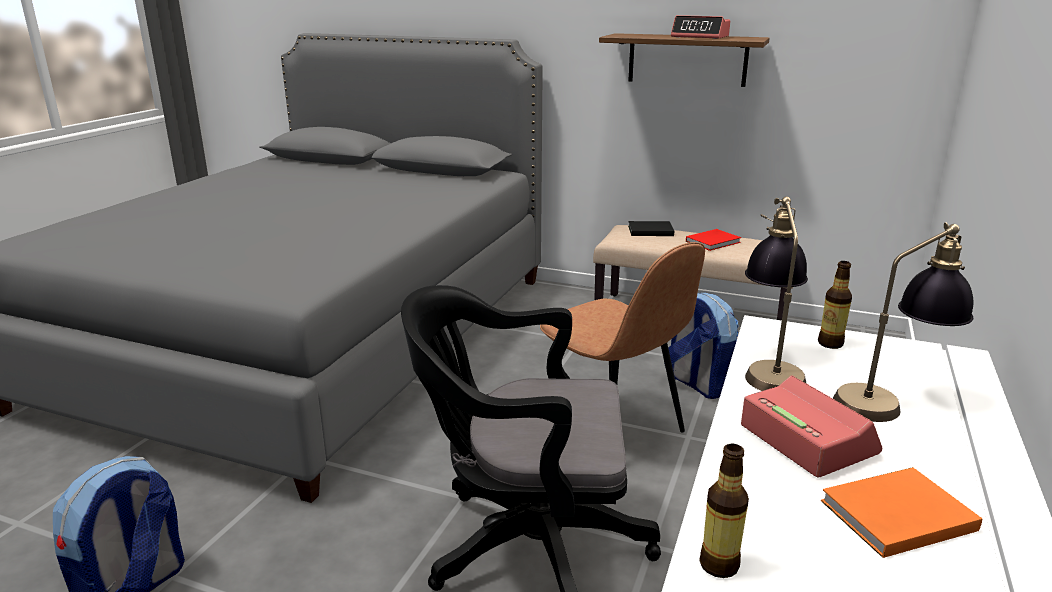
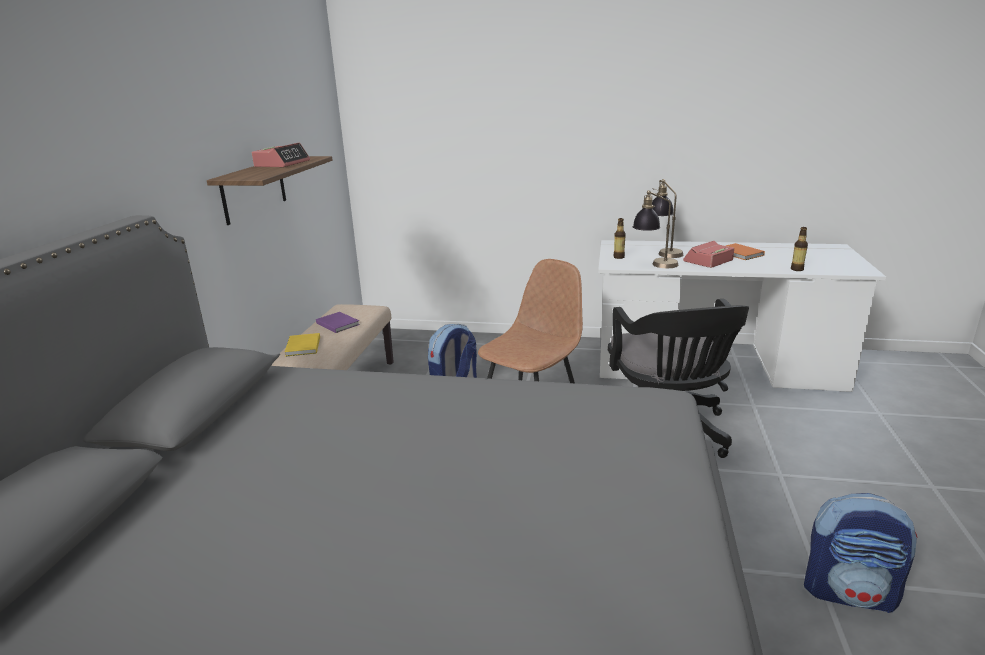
camera: 100 degrees left, 0 degrees up
(649, 230) = (302, 347): black book -> yellow book
(714, 242) = (337, 323): red book -> purple book

